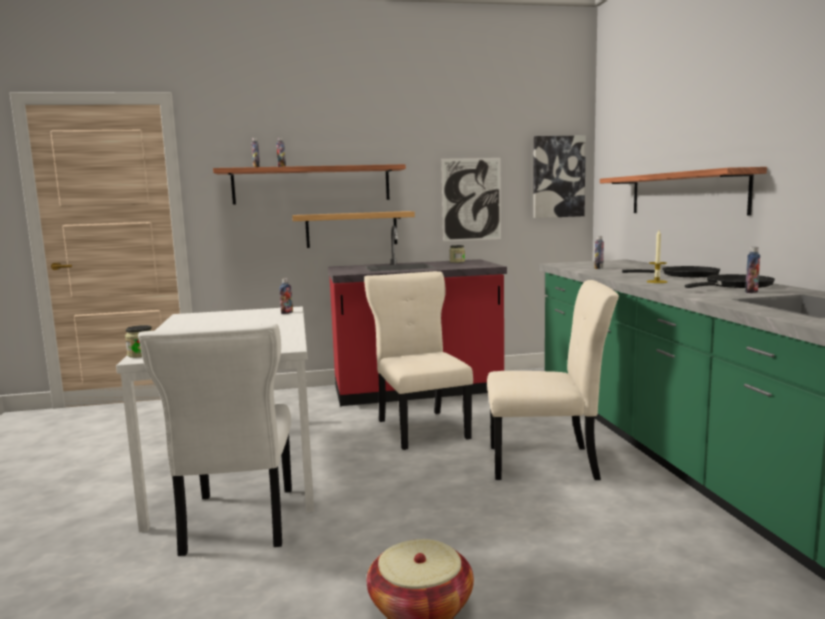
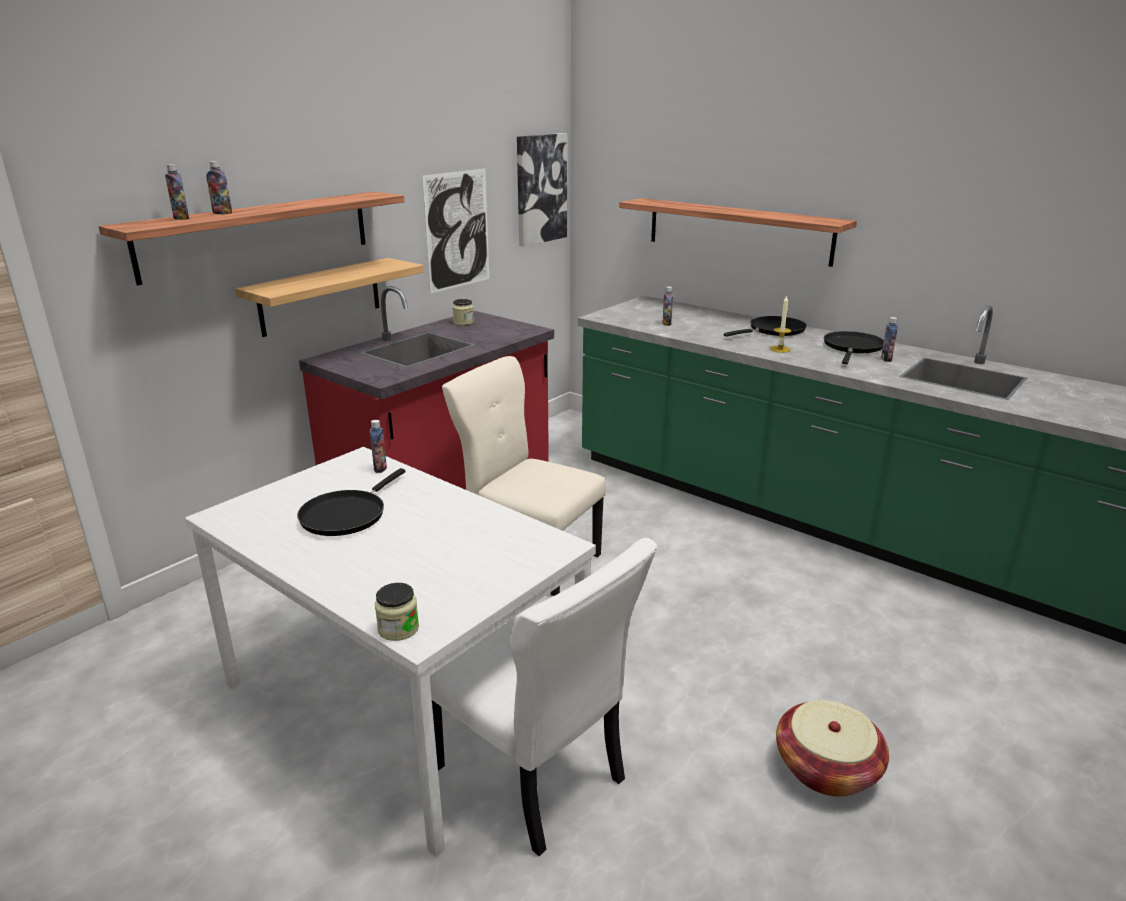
camera: 40 degrees left, 15 degrees up
(228, 322) = (346, 515): none -> black frying pan
(548, 463) = (705, 559): beige chair -> none

